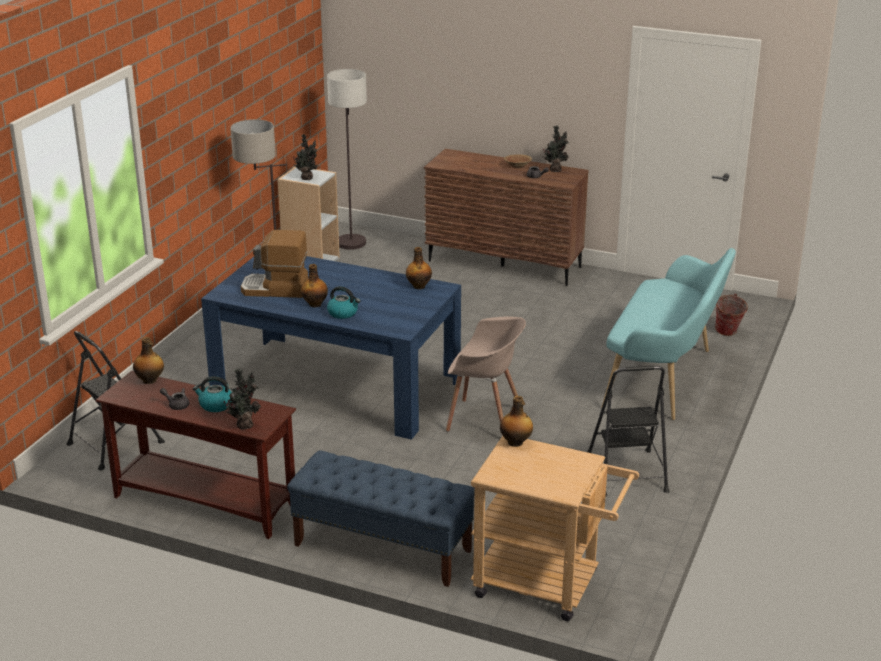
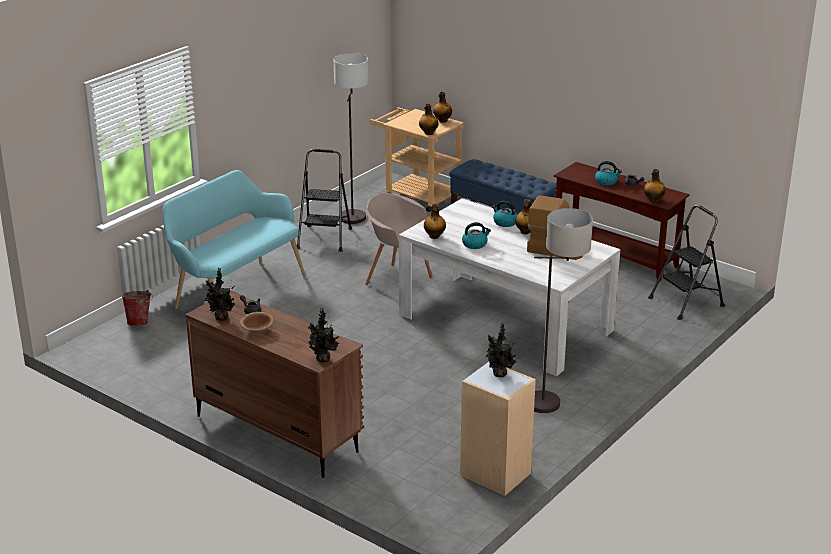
camera: 165 degrees left, 0 degrees up
(244, 424) = (587, 169): potted plant -> potted plant (323, 360)
(337, 385) = (505, 322): blue dining table -> white dining table
(352, 247) = (439, 491): white floor lamp -> white floor lamp (353, 214)
(369, 283) = (475, 244): none -> kettle
(509, 477) = (442, 120): none -> bottle

